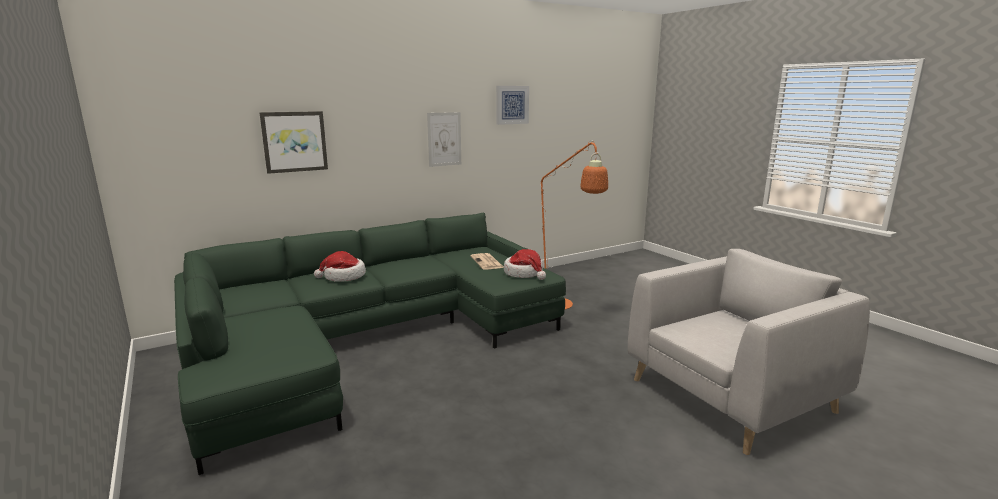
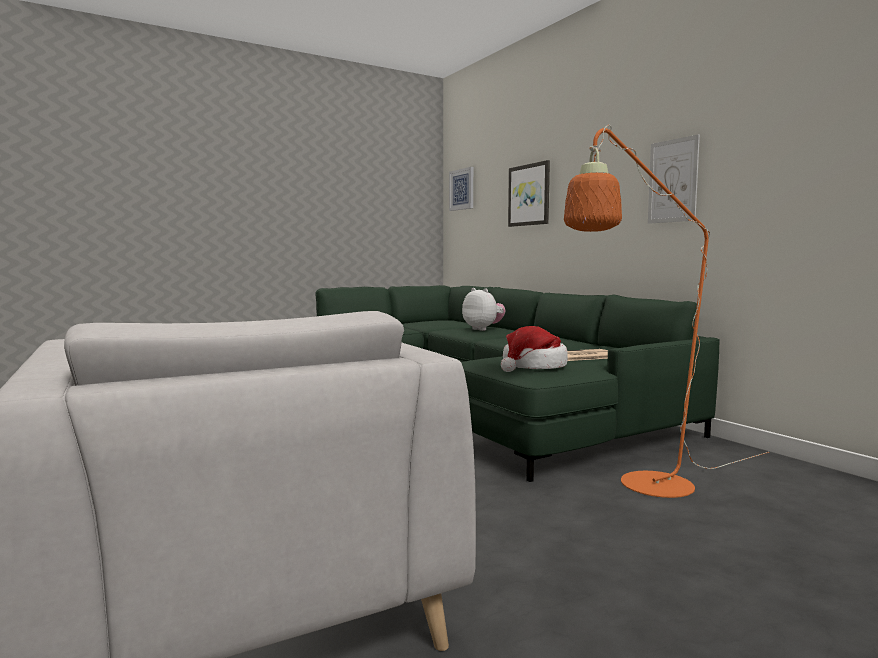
camera: 90 degrees right, 10 degrees down
(343, 277) = (483, 329): hat -> plush toy
(512, 105) = (806, 100): picture -> picture (462, 189)

